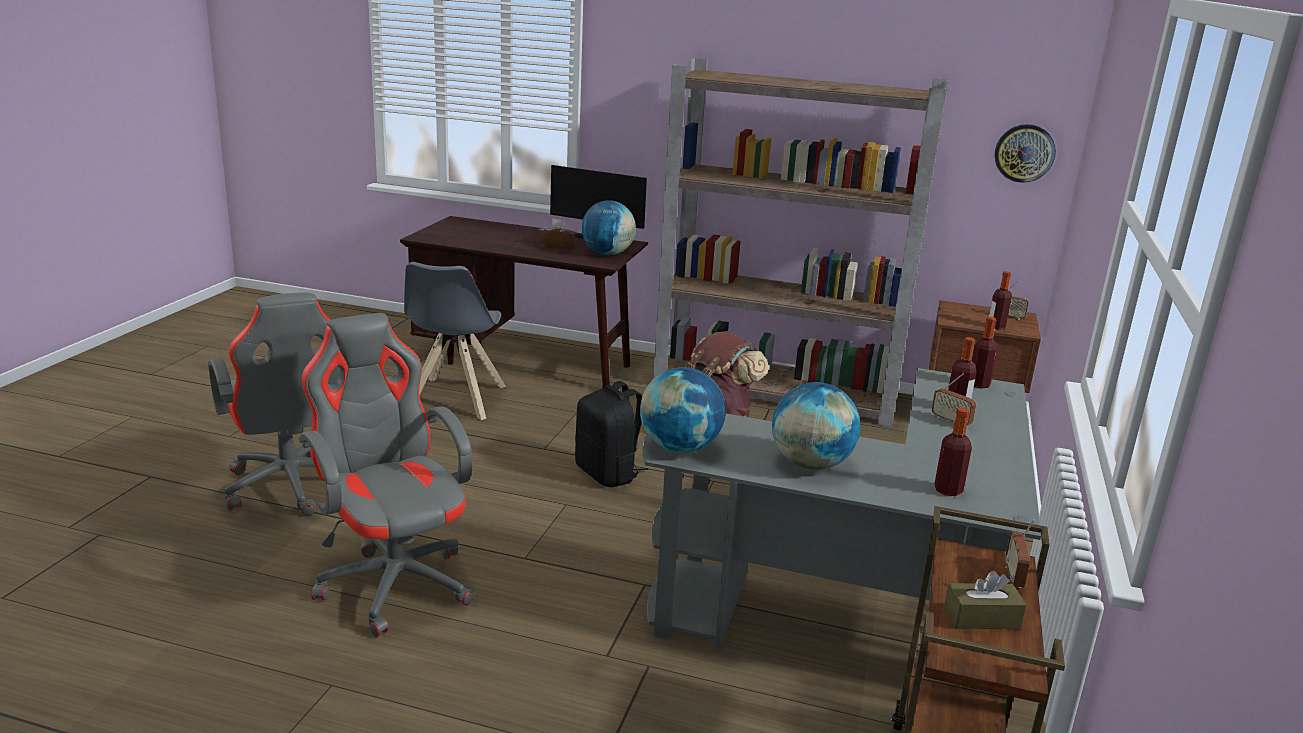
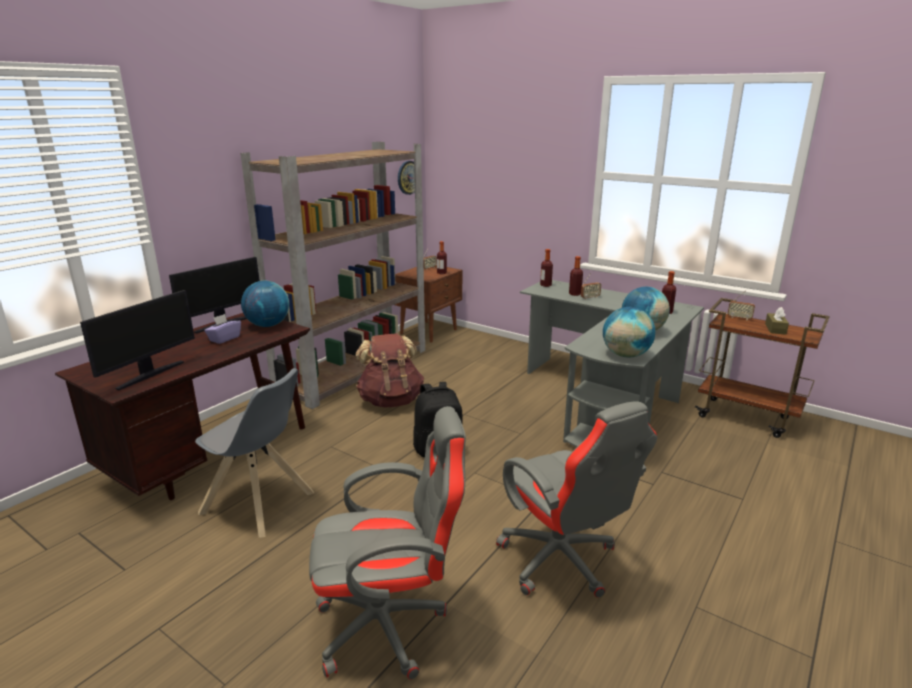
camera: 70 degrees left, 0 degrees up
(393, 580) = (563, 566): grey office chair -> grey office chair turned 105 degrees counterclockwise
(459, 238) = (149, 374): none -> monitor
(557, 245) = (224, 338): brown tissue box -> purple tissue box

